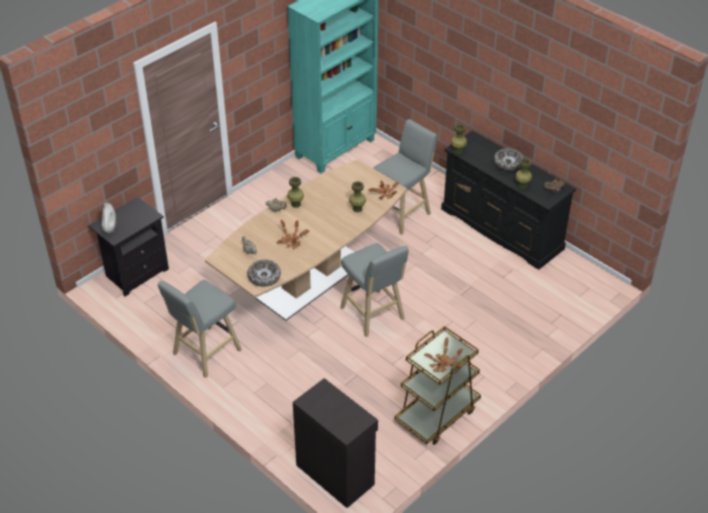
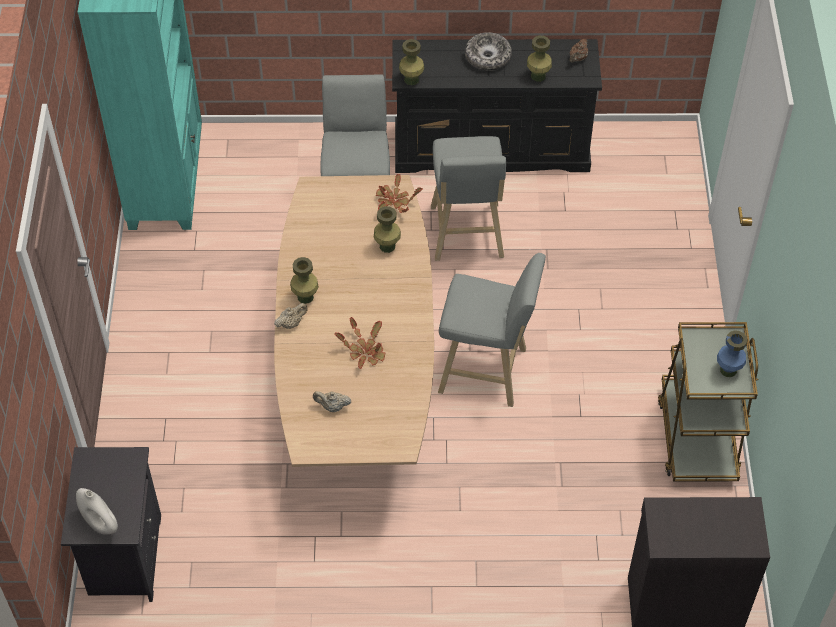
camera: 45 degrees left, 10 degrees up
(204, 354) = (355, 588): grey stool -> grey stool (466, 235)
(264, 276) = (395, 426): bowl -> none
(442, 363) = (728, 370): potted plant -> blue vase

